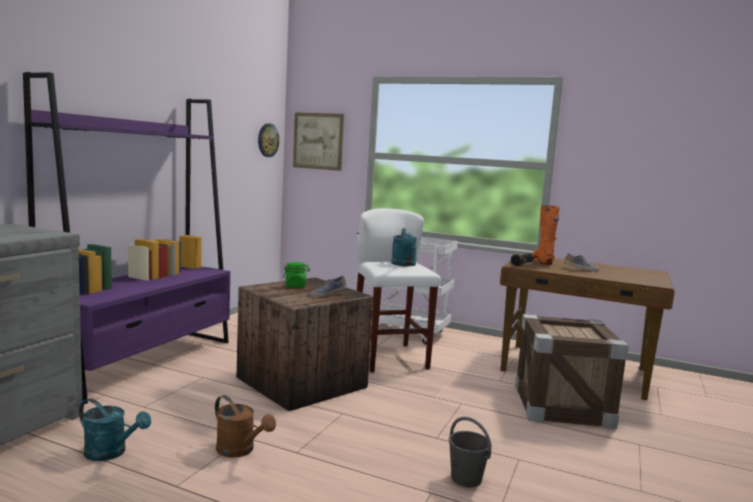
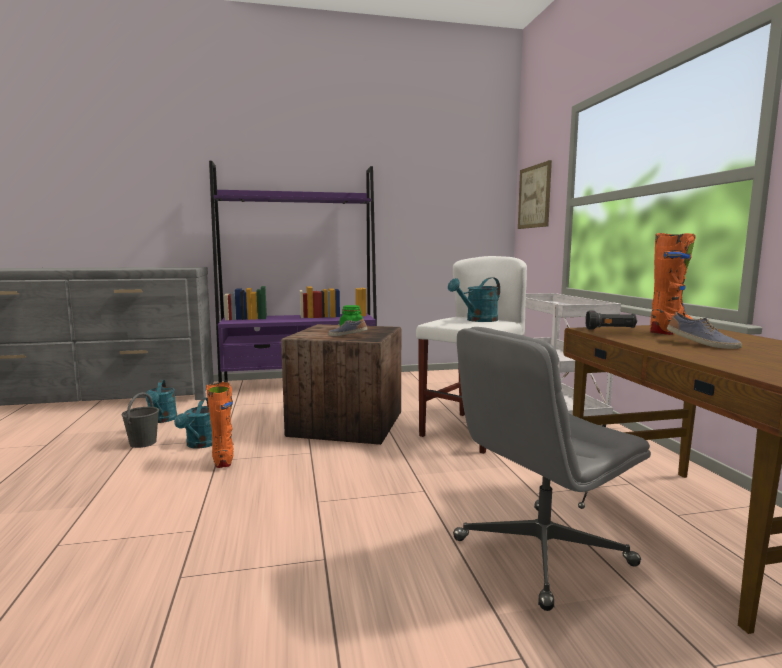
camera: 55 degrees right, 0 degrees up
(240, 450) = (200, 445): brown watering can -> turquoise watering can
(267, 140) = (486, 202): wall clock -> none
(297, 448) = (223, 458): none -> orange boot
(466, 479) = (240, 540): grey bucket -> grey bucket (142, 443)
(562, 406) = (541, 553): crate -> grey office chair

